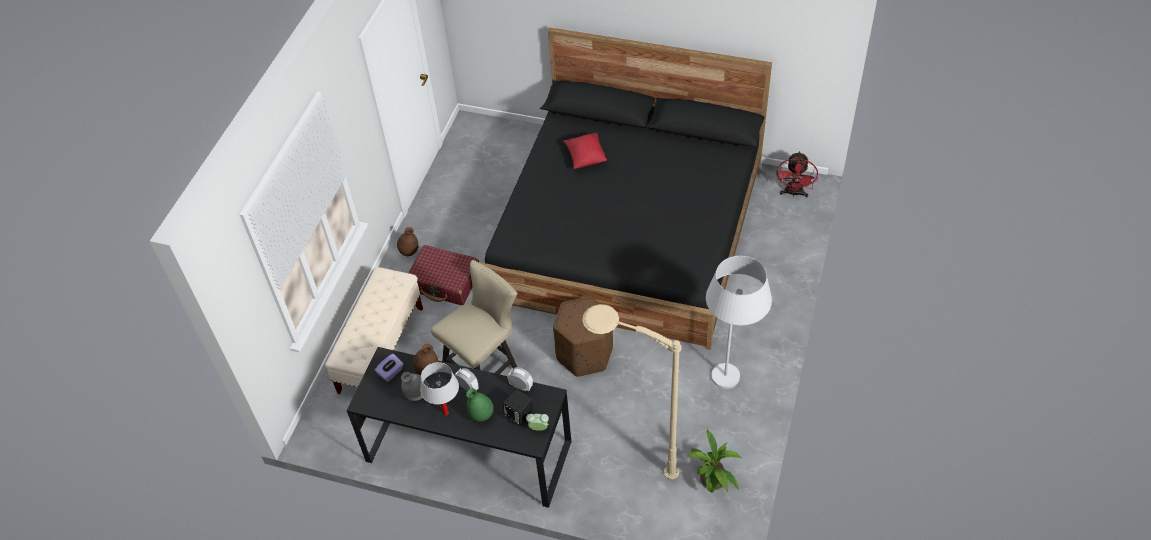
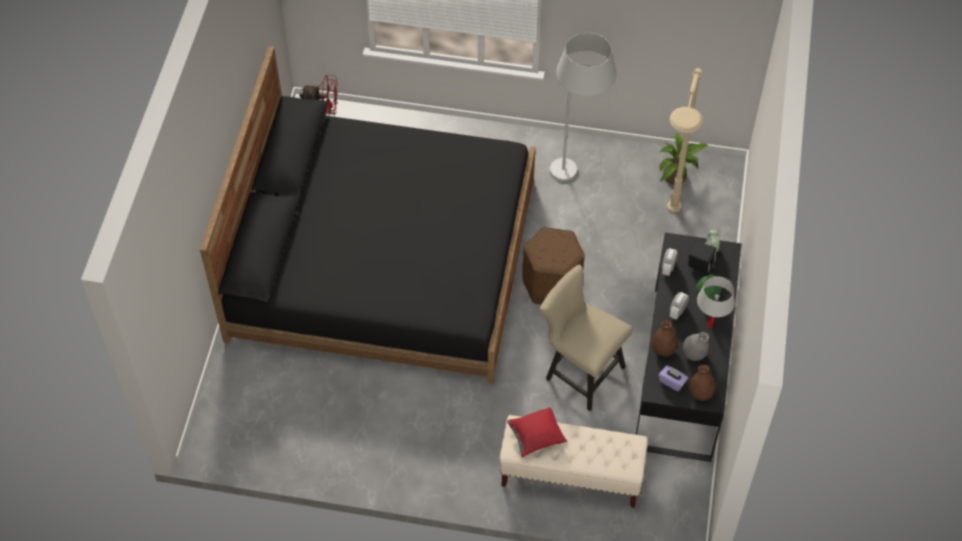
camera: 100 degrees left, 5 degrees up
(409, 252) = (426, 473): brown vase -> brown vase (700, 394)
(445, 282) = (469, 428): red suitcase -> none
(585, 157) = (339, 256): red pillow -> red pillow (535, 437)

